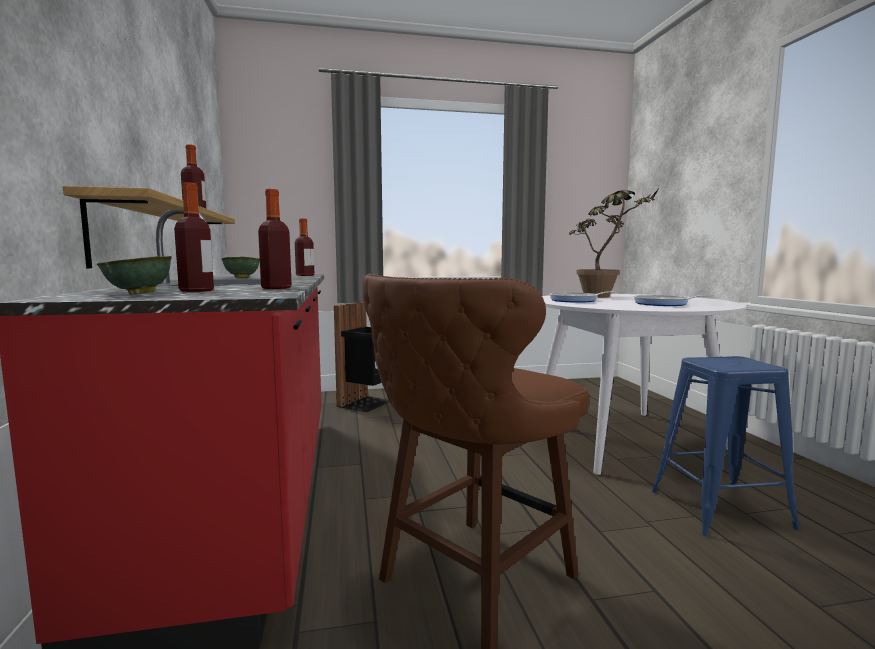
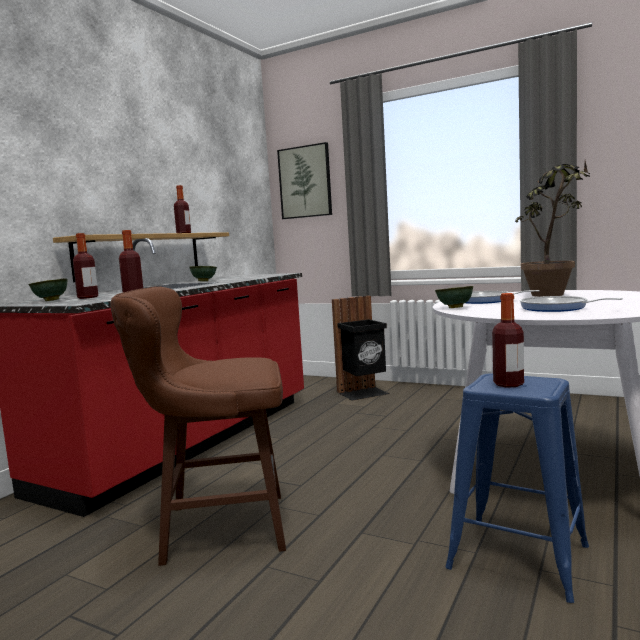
camera: 40 degrees right, 0 degrees up
(275, 174) = (305, 182): none -> picture
(305, 275) = (268, 276): bottle -> bottle (508, 384)
(587, 305) = (454, 308): none -> green bowl

